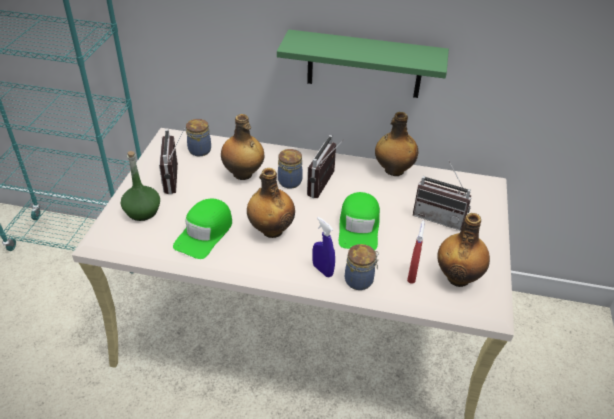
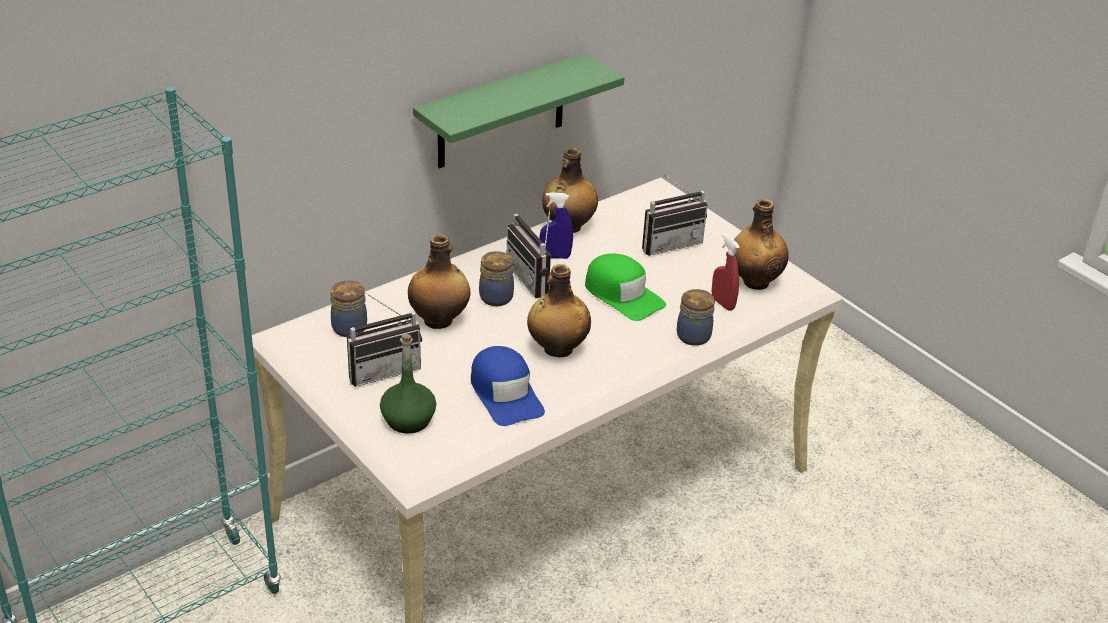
camera: 50 degrees left, 5 degrees down
(177, 179) = (383, 369): radio -> radio turned 60 degrees counterclockwise
(205, 233) = (505, 394): green cap -> blue cap
(322, 270) = (654, 349): blue spray bottle -> blue spray bottle (555, 256)

